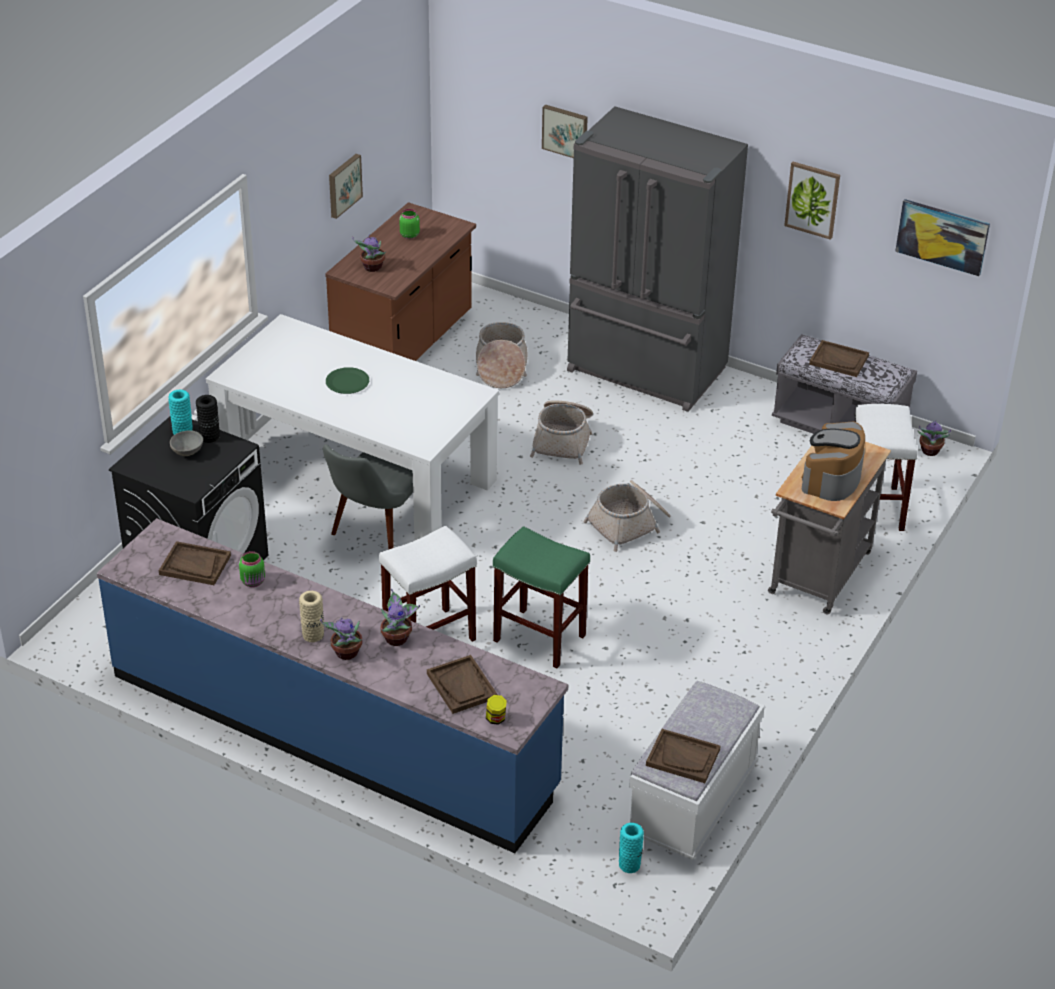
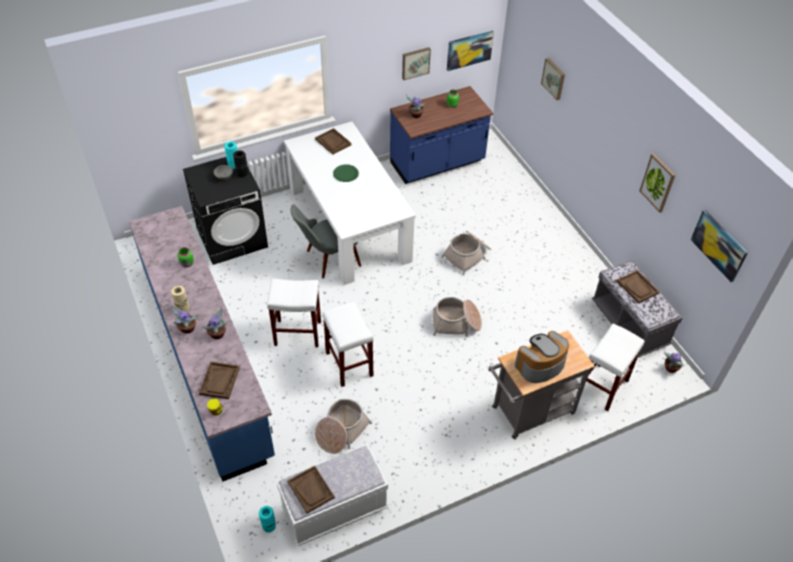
camera: 35 degrees right, 10 degrees up
(195, 565) = (172, 240): brown tray -> brown tray (333, 142)
(398, 143) = (469, 50): none -> picture
(404, 345) = (437, 164): brown counter -> blue counter
(501, 367) = (474, 198): basket -> basket (341, 431)
(538, 638) = (348, 364): green stool -> white stool
(645, 371) = (548, 237): grey fridge -> none

